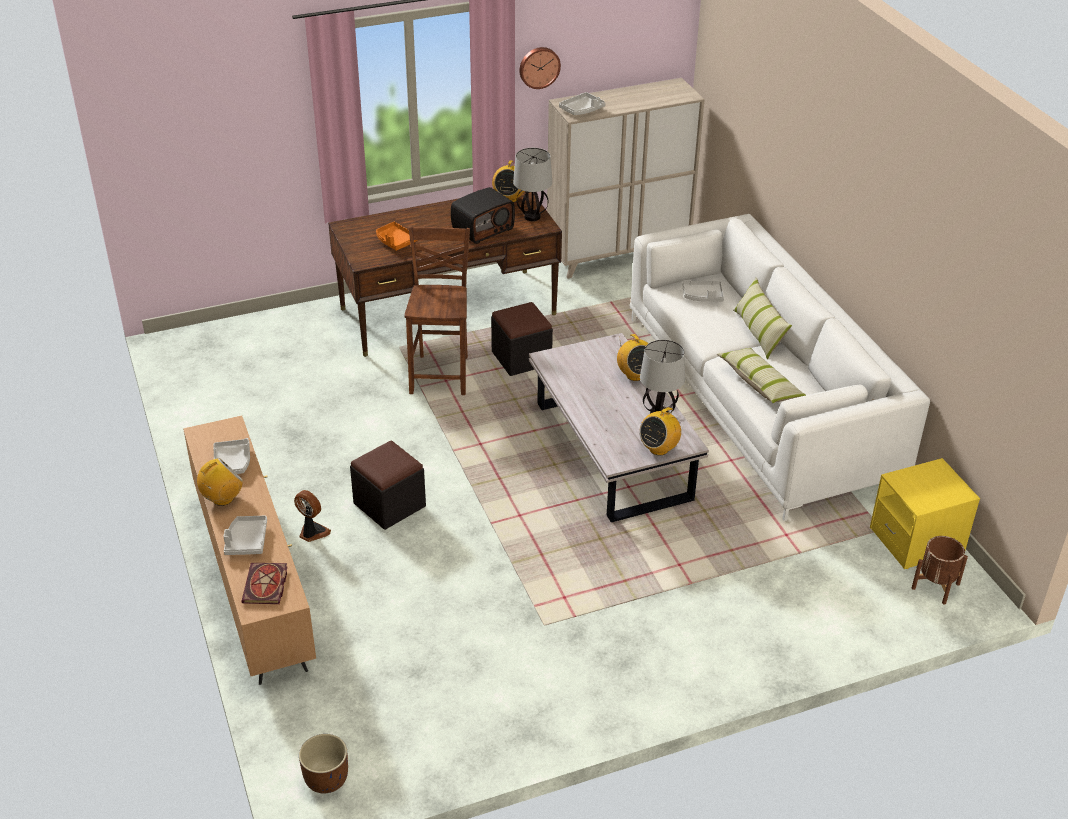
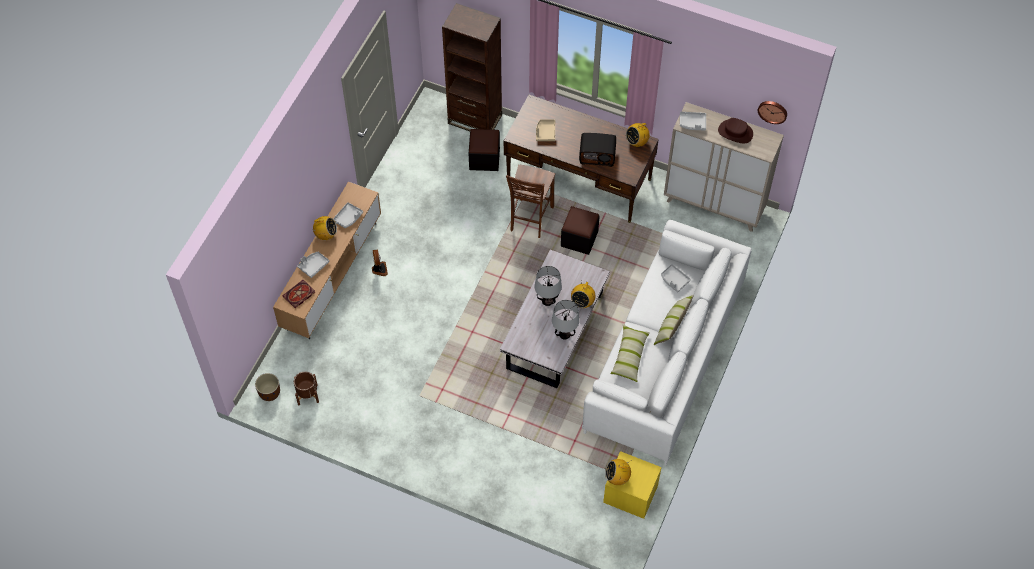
camera: 45 degrees right, 20 degrees up
(252, 328) = (475, 119): none -> brown bookcase
(389, 505) = (425, 280): black ottoman -> black ottoman (484, 159)
(395, 241) = (545, 133): orange tray -> beige tray
(441, 374) = (530, 219): brown chair -> brown chair turned 150 degrees clockwise
(532, 217) = (632, 165): table lamp -> table lamp (547, 301)
(539, 67) = (683, 82): wall clock -> wall clock (773, 111)
(634, 96) = (735, 132): none -> brown hat
(659, 448) = (540, 353): radio -> radio (617, 477)
(936, 586) = (606, 522): brown planter -> brown planter (307, 395)

